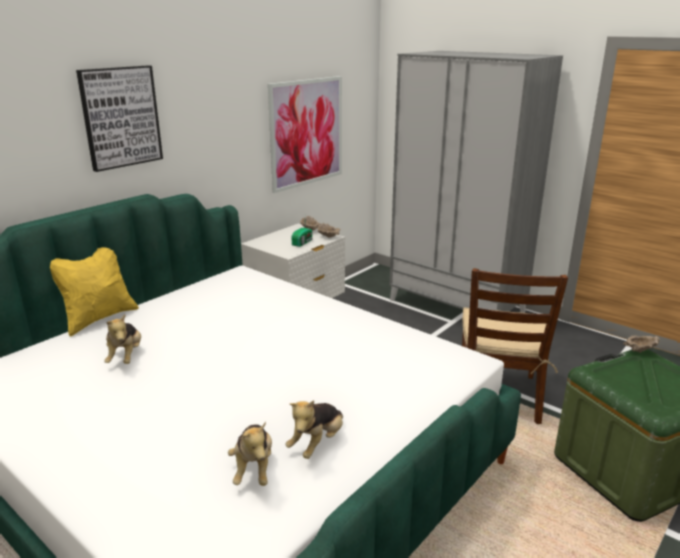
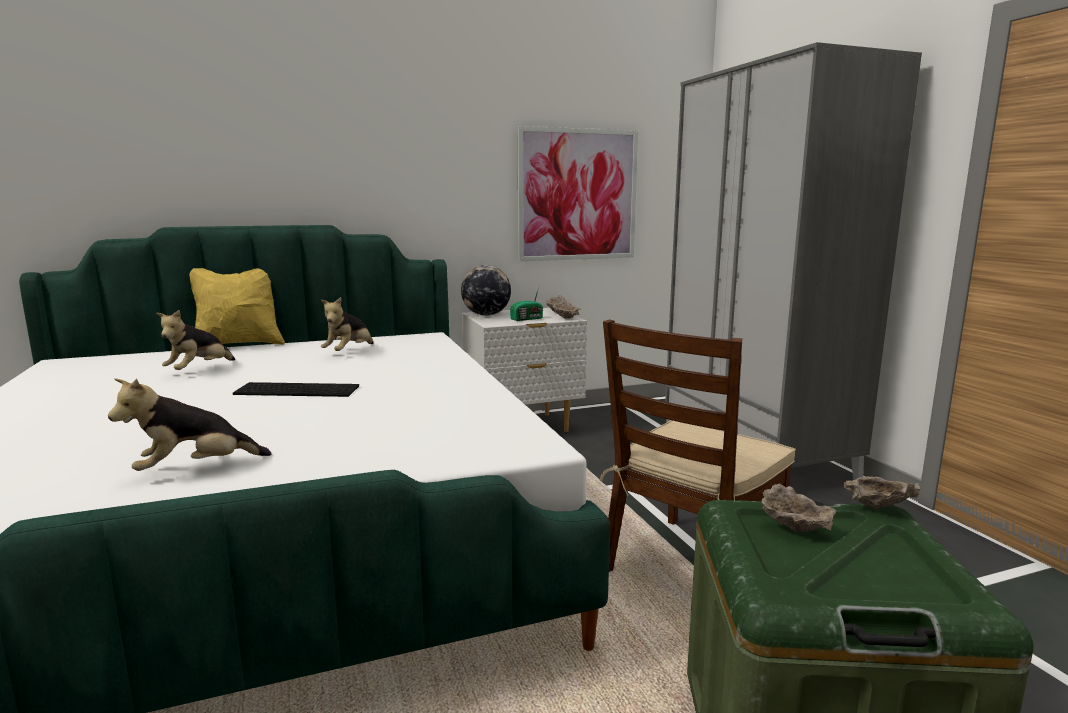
camera: 30 degrees right, 10 degrees down
(121, 117) = (311, 137): picture -> none
(249, 355) = (299, 390): none -> keyboard
(254, 469) = (93, 470): plush toy -> plush toy (349, 352)
(265, 243) = (486, 315): none -> globe
(623, 374) = (795, 530): none -> beige bowl

